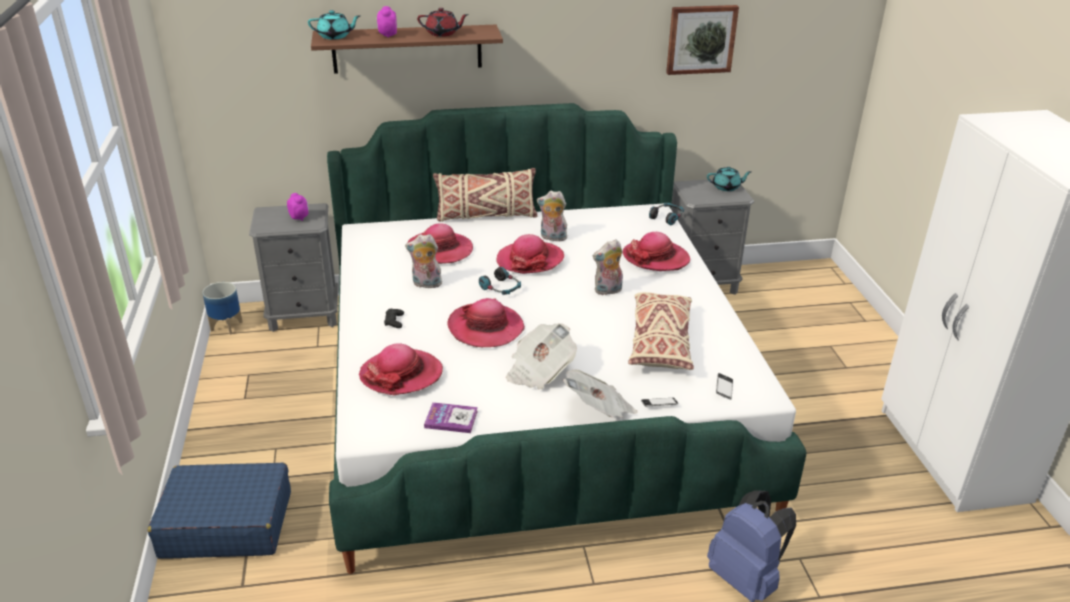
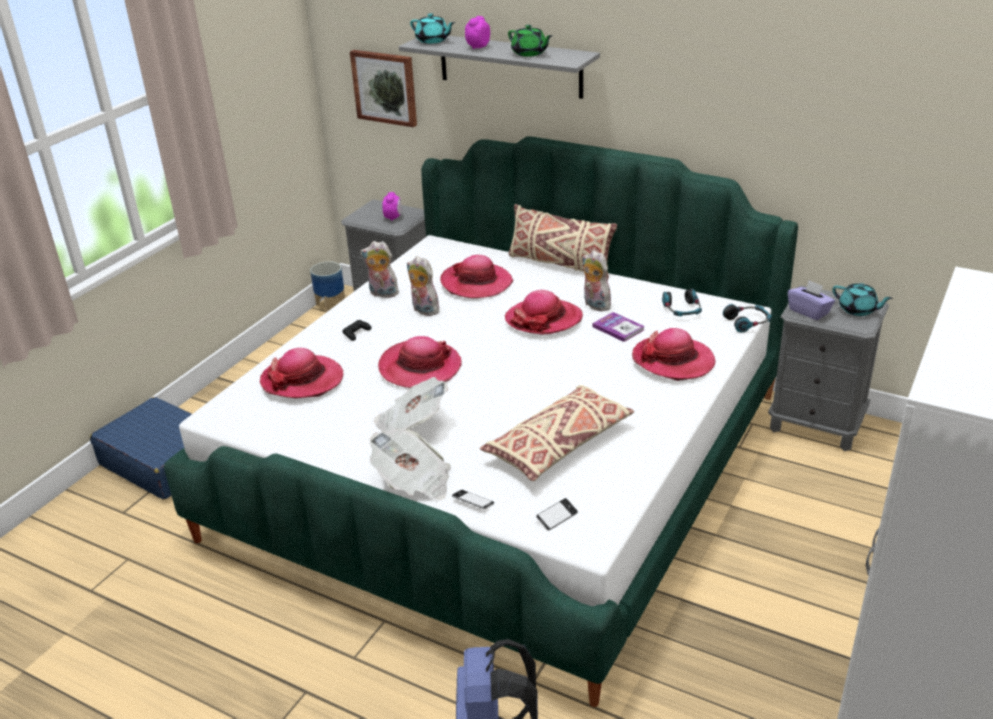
camera: 40 degrees right, 0 degrees up
(407, 49) = (510, 65): brown shelf -> grey shelf
(443, 33) = (529, 53): red teapot -> green teapot
(451, 419) = (289, 433): book -> book (618, 328)
(501, 288) = (481, 336): headphones -> headphones (682, 310)
(608, 291) = (577, 375): plush toy -> plush toy (382, 294)
(701, 39) = (847, 110): picture -> picture (385, 87)
(701, 197) = (809, 311): none -> purple tissue box

